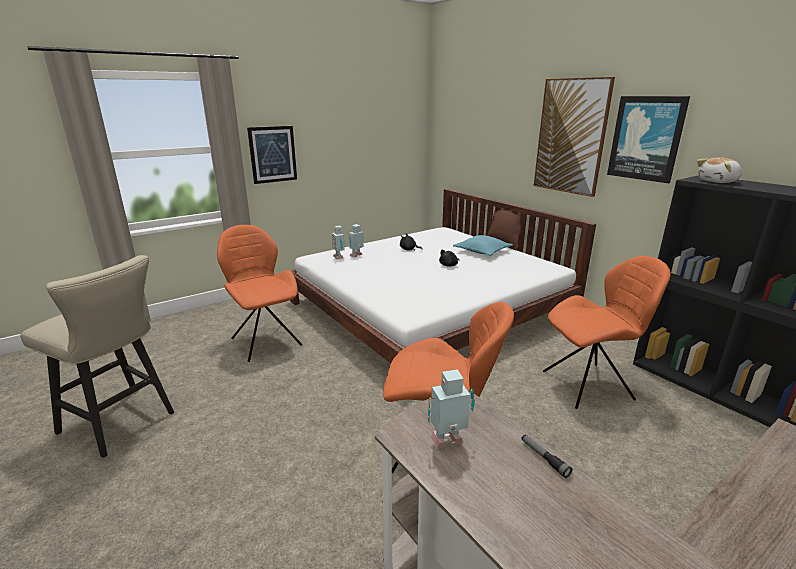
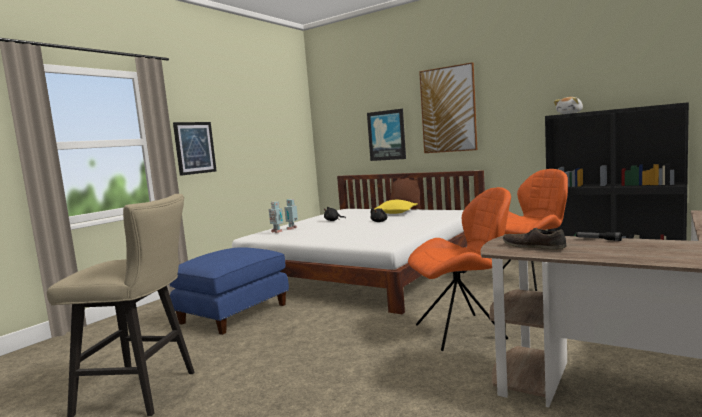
camera: 20 degrees left, 15 degrees down
(265, 340) = (233, 313): orange chair -> blue ottoman
(448, 442) = (533, 246): toy robot -> brown shoe
(482, 251) = (395, 213): turquoise pillow -> yellow pillow
(646, 138) = (507, 100): picture -> picture (386, 135)

